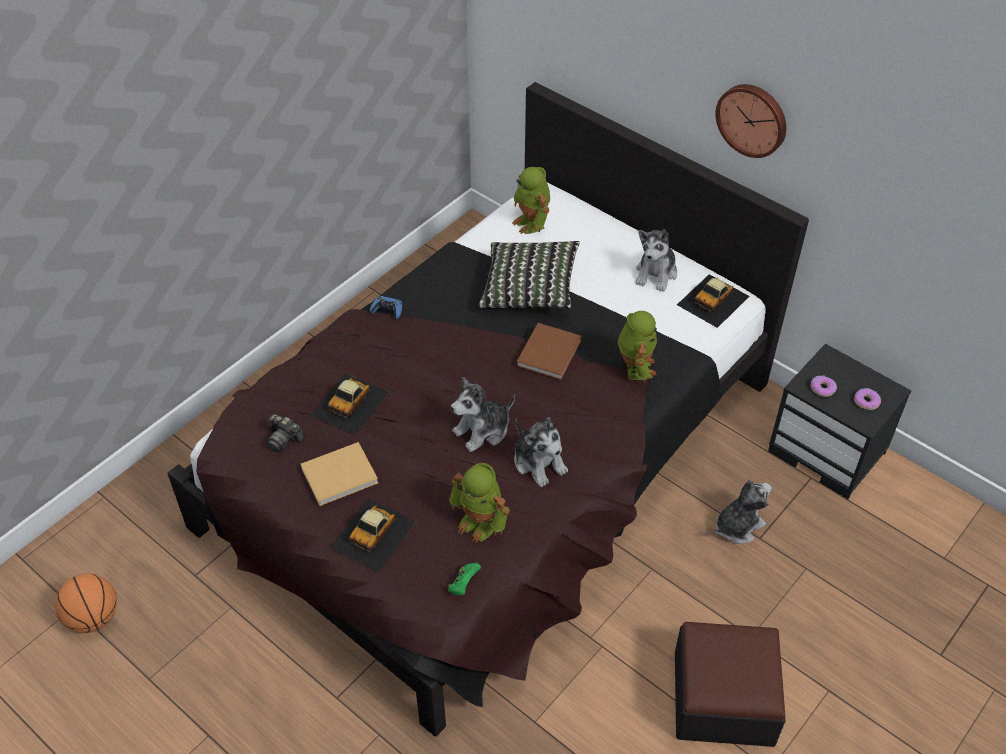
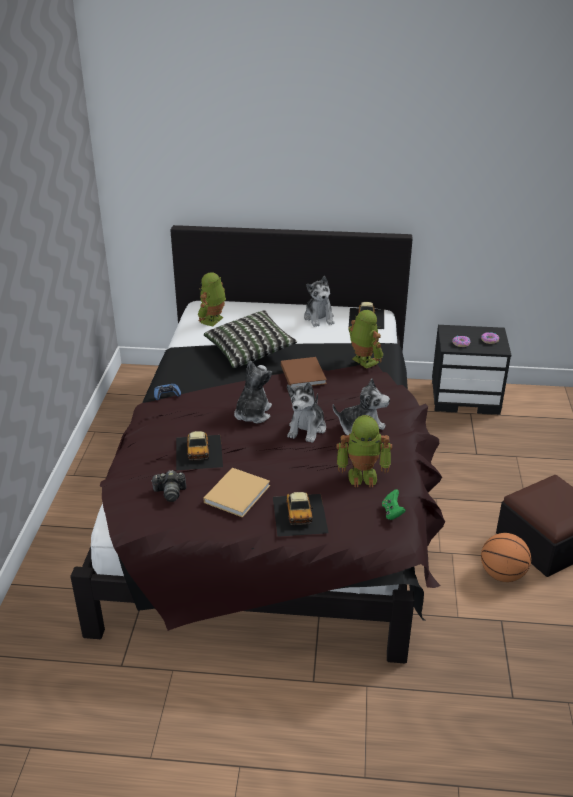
camera: 35 degrees left, 15 degrees down
(93, 618) = (57, 744): basketball -> basketball (502, 574)
(532, 223) = (213, 321): toy robot -> toy robot turned 90 degrees clockwise
(737, 526) = (458, 453): plush toy -> plush toy (252, 414)
(753, 119) = (356, 180): wall clock -> none

